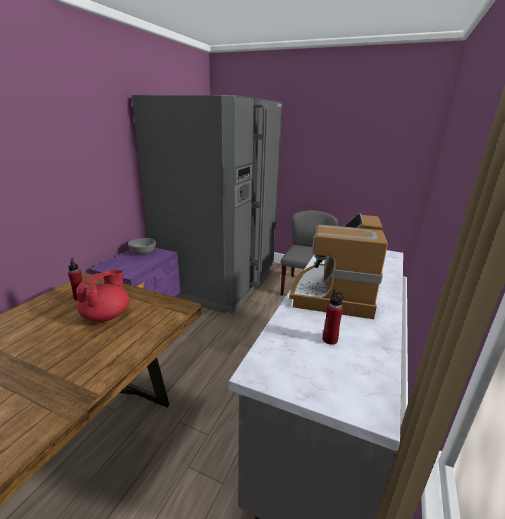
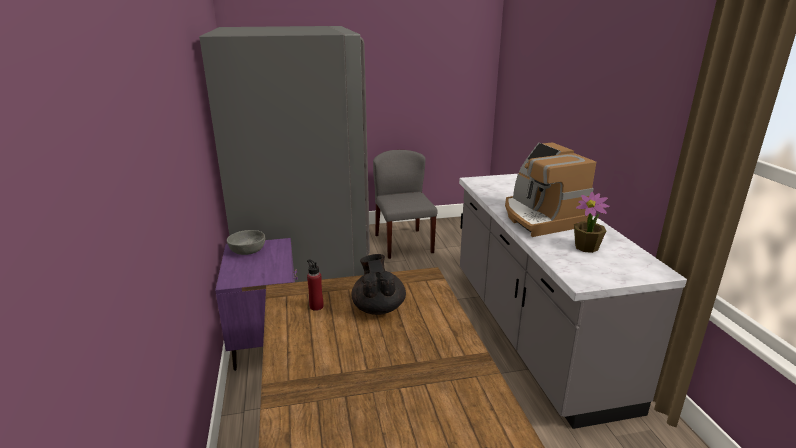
camera: 35 degrees left, 0 degrees up
(107, 315) = (378, 307): red teapot -> black teapot
(330, 339) = (586, 247): red bottle -> potted plant

